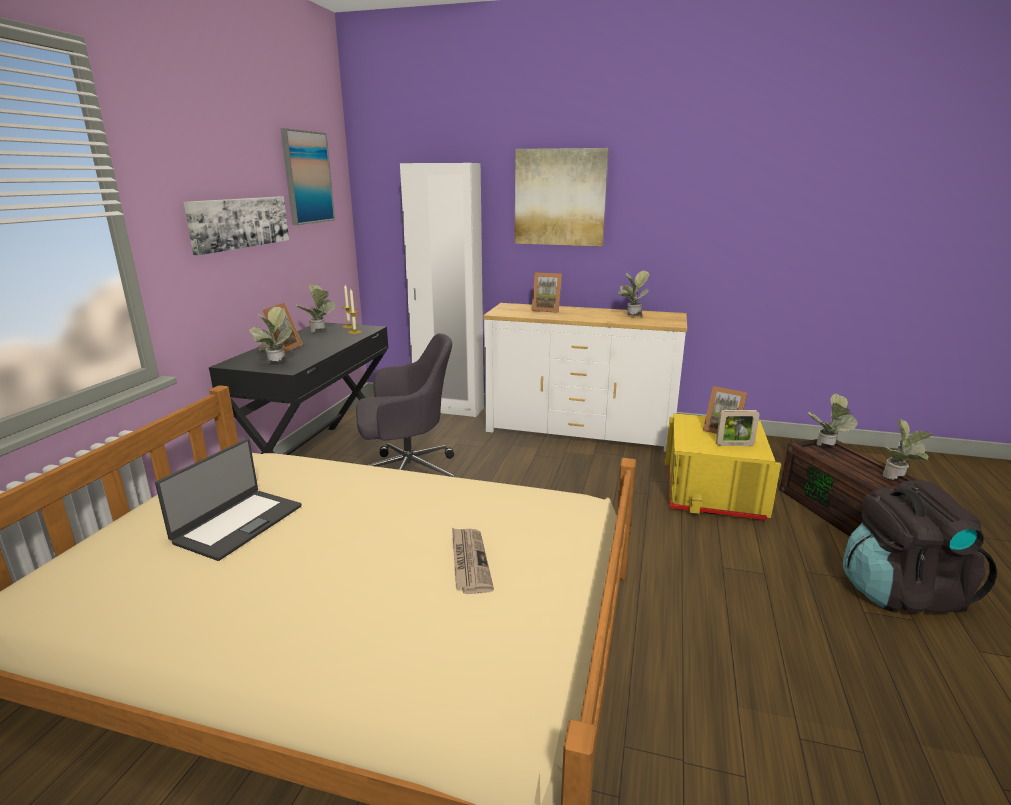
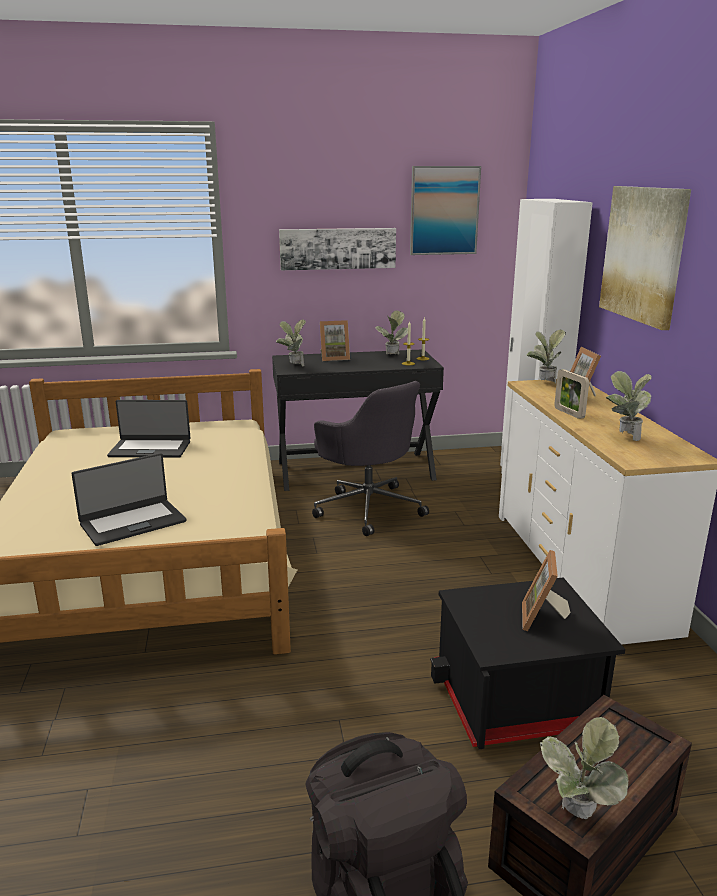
camera: 65 degrees right, 0 degrees up
(469, 561) = (132, 522): newspaper -> laptop
(713, 492) = (518, 697): yellow storage box -> black storage box
(734, 445) = (501, 631): picture frame -> picture frame (569, 413)
(826, 448) = (629, 735): potted plant -> potted plant (543, 383)

